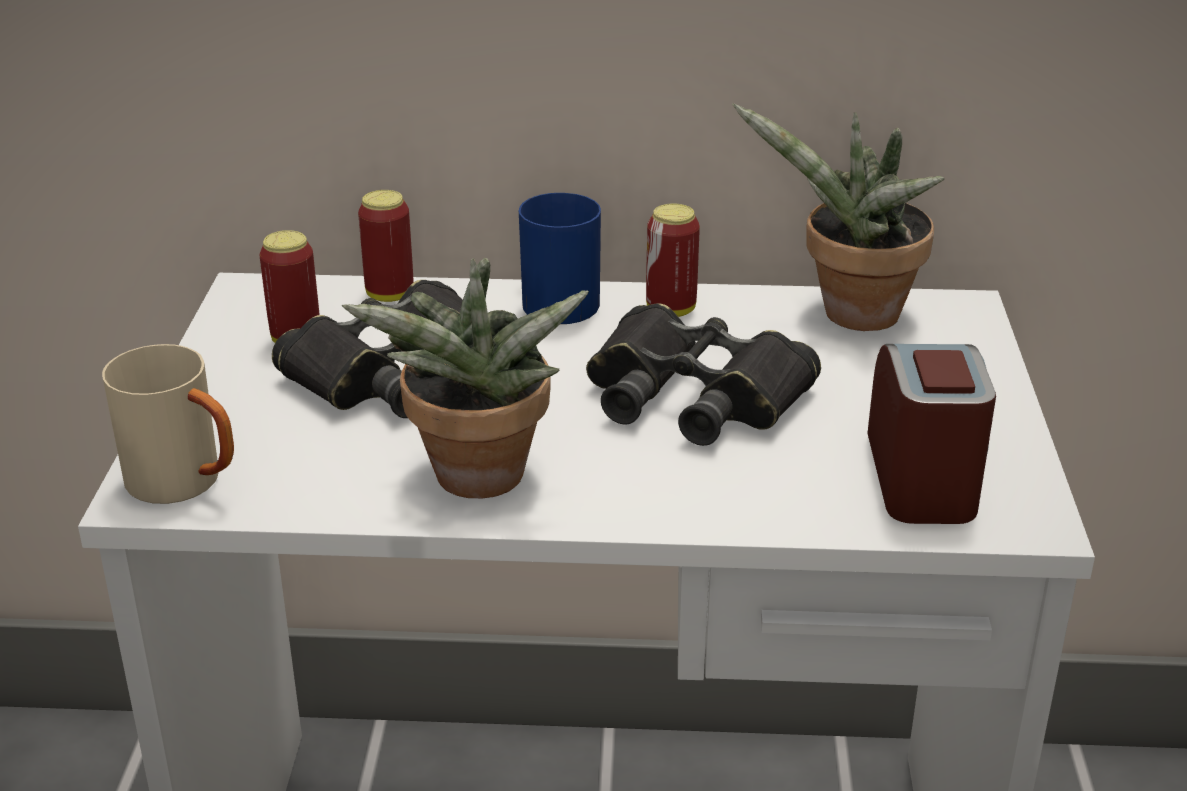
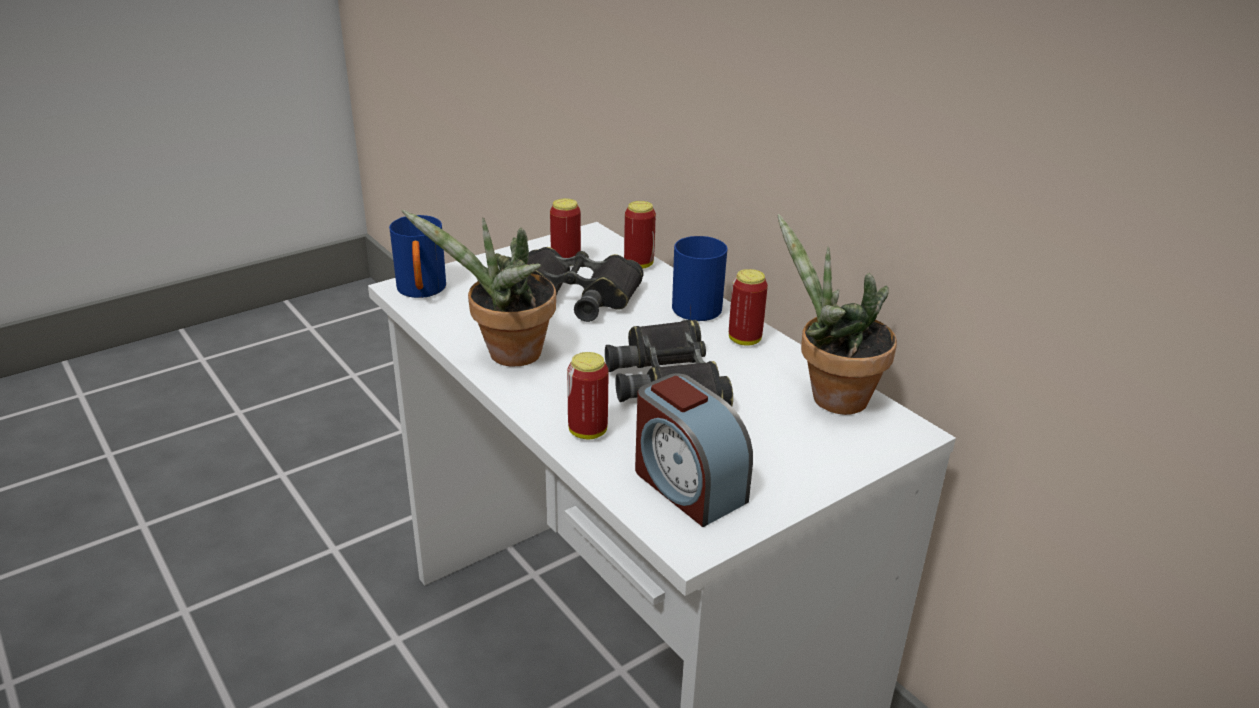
camera: 50 degrees right, 0 degrees up
(188, 485) = (421, 292): beige mug -> blue mug
(737, 497) = (587, 431): none -> can
(923, 477) = (687, 485): alarm clock -> alarm clock turned 90 degrees clockwise

